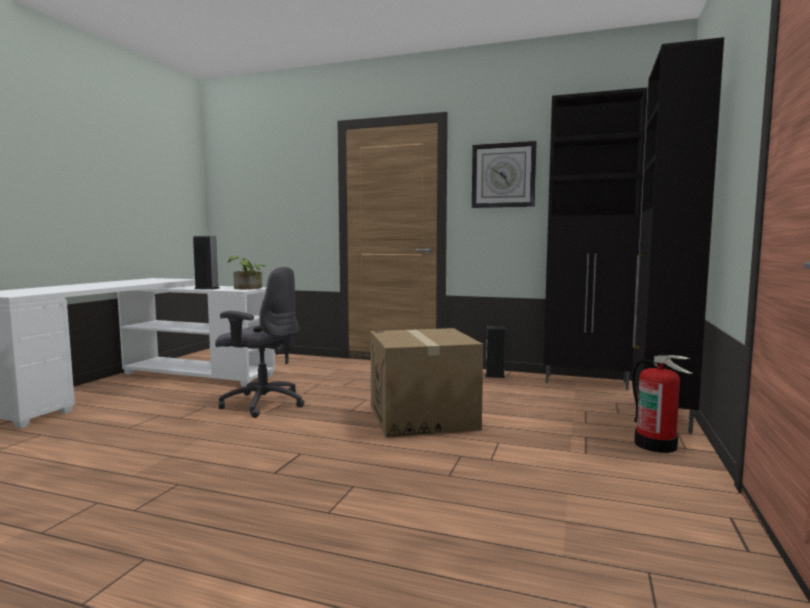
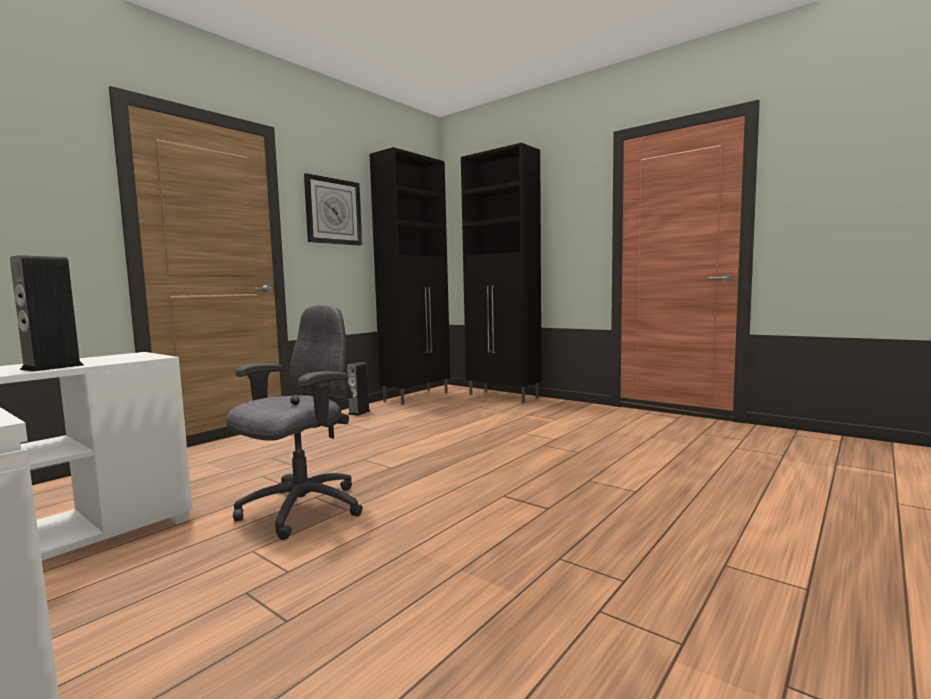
camera: 70 degrees left, 0 degrees up
(247, 288) = (130, 356): potted plant -> none
(423, 417) = (447, 445): cardboard box -> none
(656, 445) = (551, 406): fire extinguisher -> none

